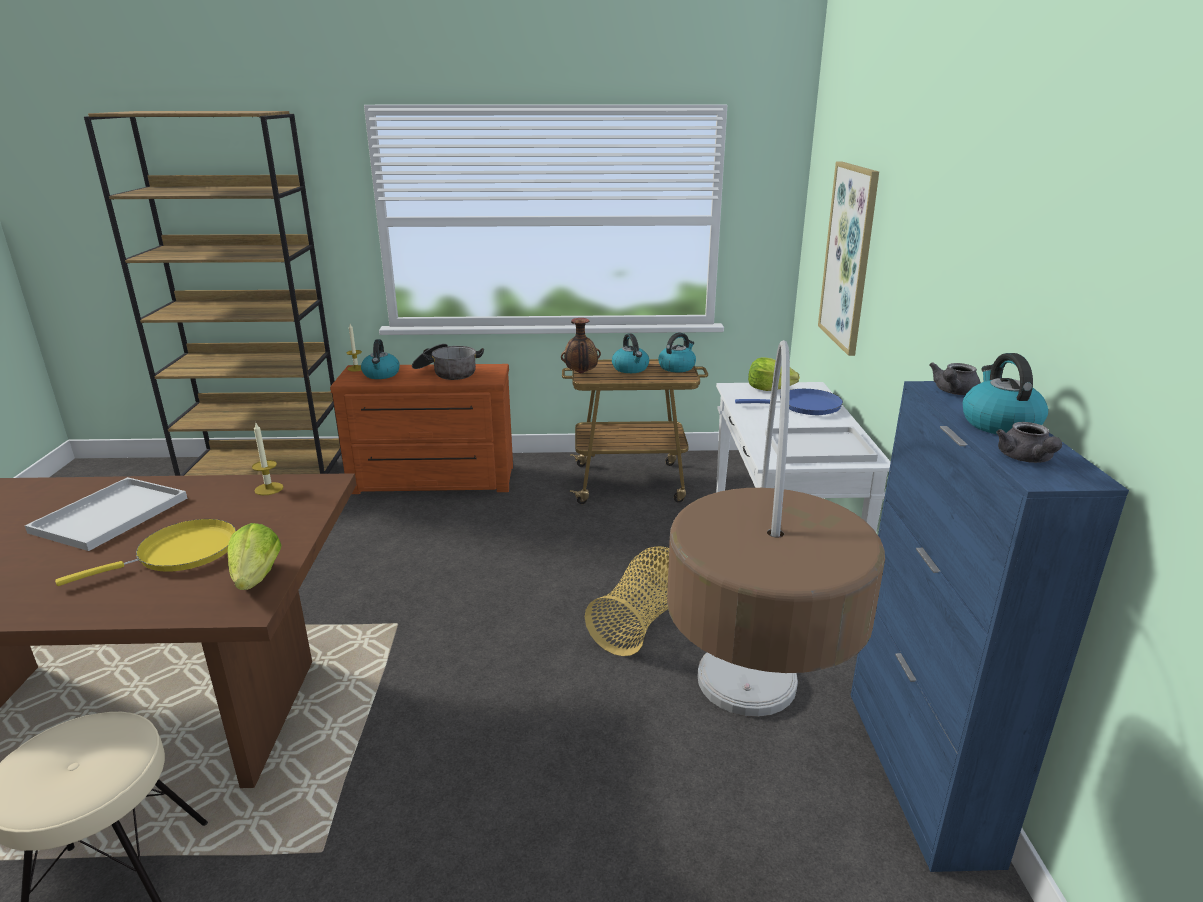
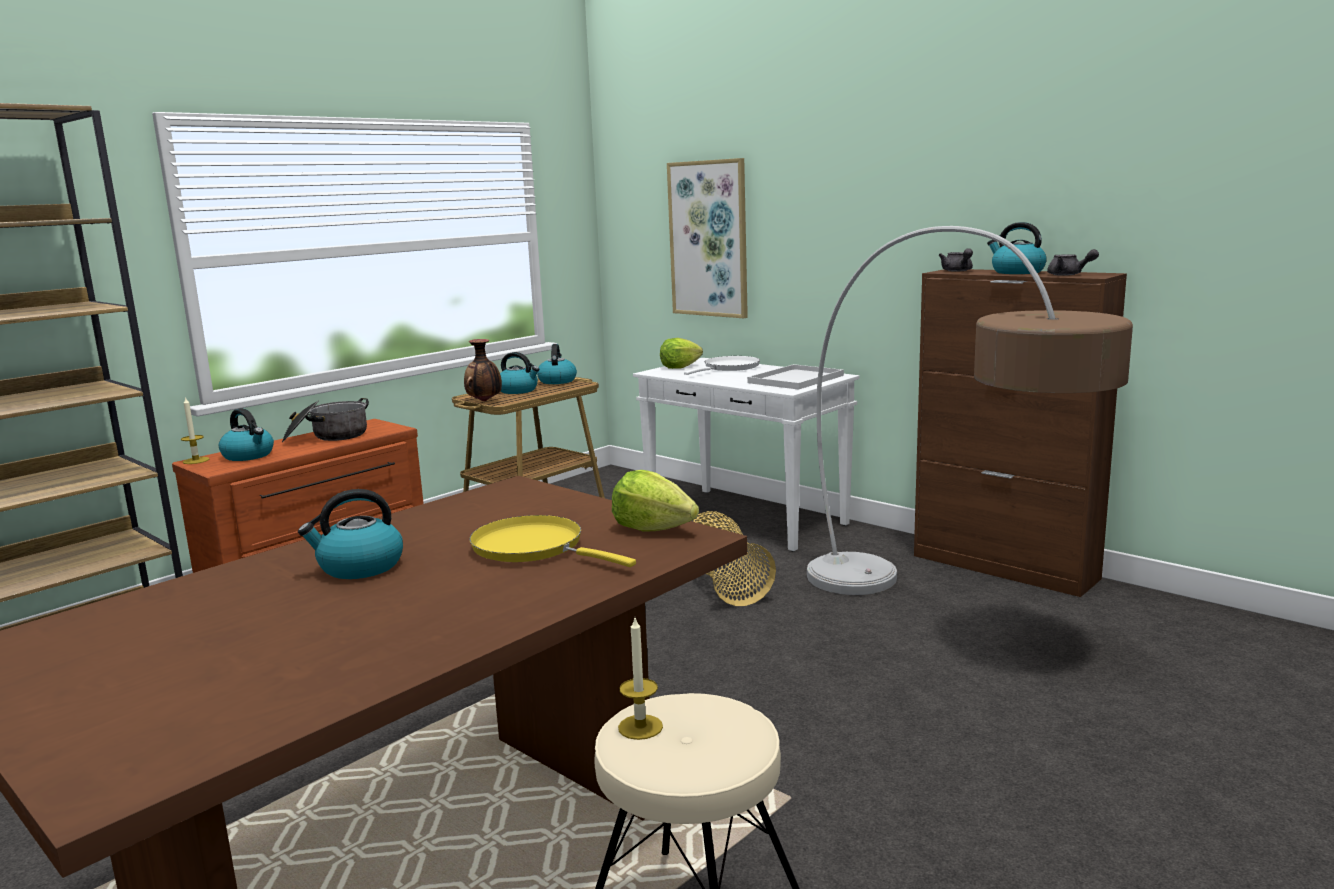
camera: 45 degrees left, 10 degrees down
(109, 516) = (359, 567): white tray -> kettle
(180, 553) = (534, 548): yellow frying pan -> yellow frying pan turned 60 degrees counterclockwise
(269, 489) = (471, 504): candle -> candle (640, 727)
(804, 406) = (729, 368): blue frying pan -> white frying pan
(919, 772) = (1004, 567): blue cabinet -> brown cabinet

